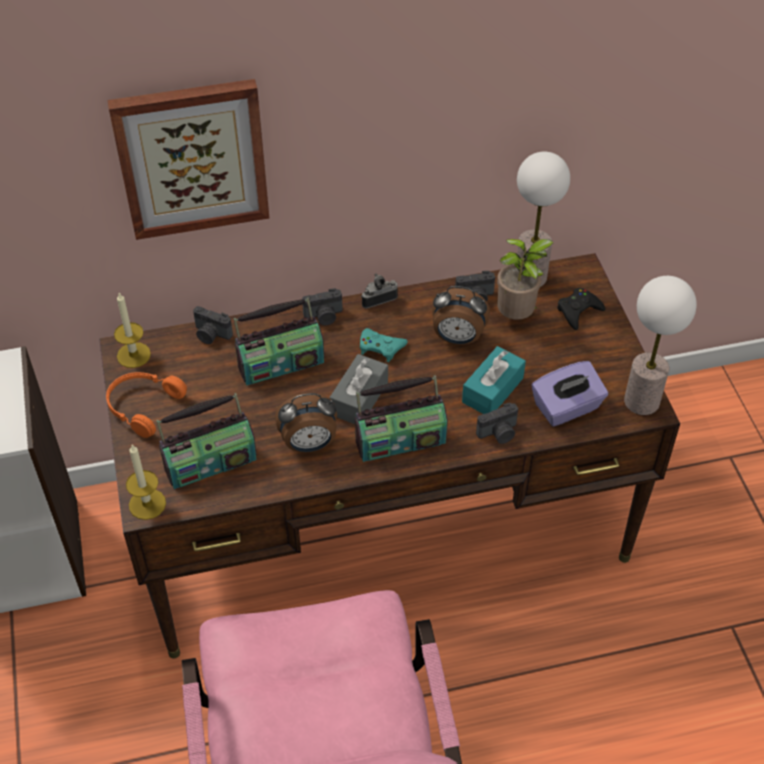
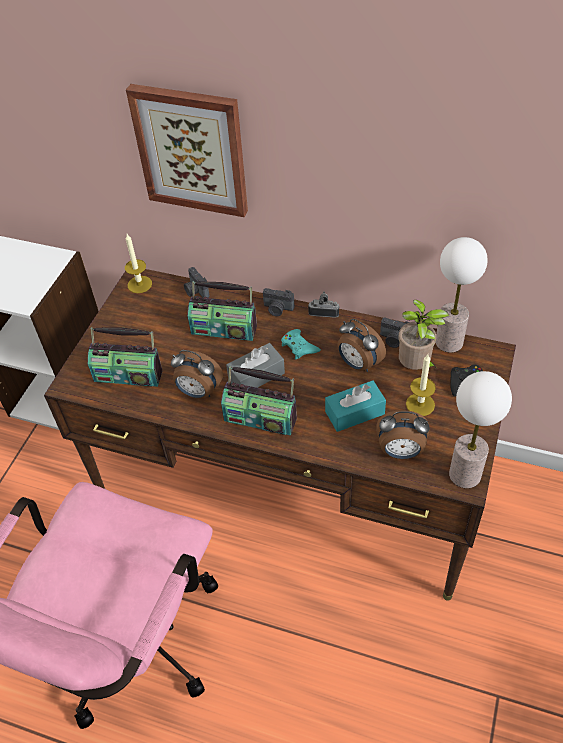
camera: 35 degrees right, 0 degrees up
(142, 406) = (118, 319): orange headphones -> none
(147, 504) = (71, 383): candle -> candle (420, 404)
(499, 433) = (334, 446): camera -> none
(567, 408) = (400, 452): purple tissue box -> alarm clock

